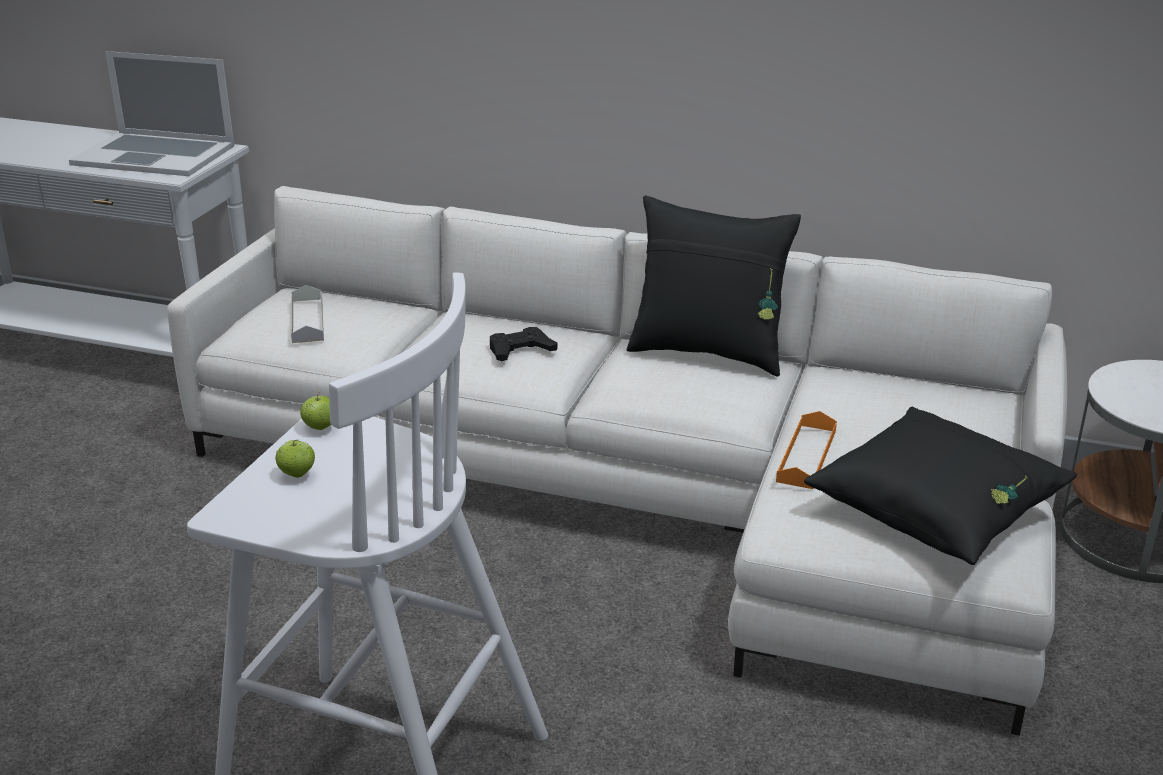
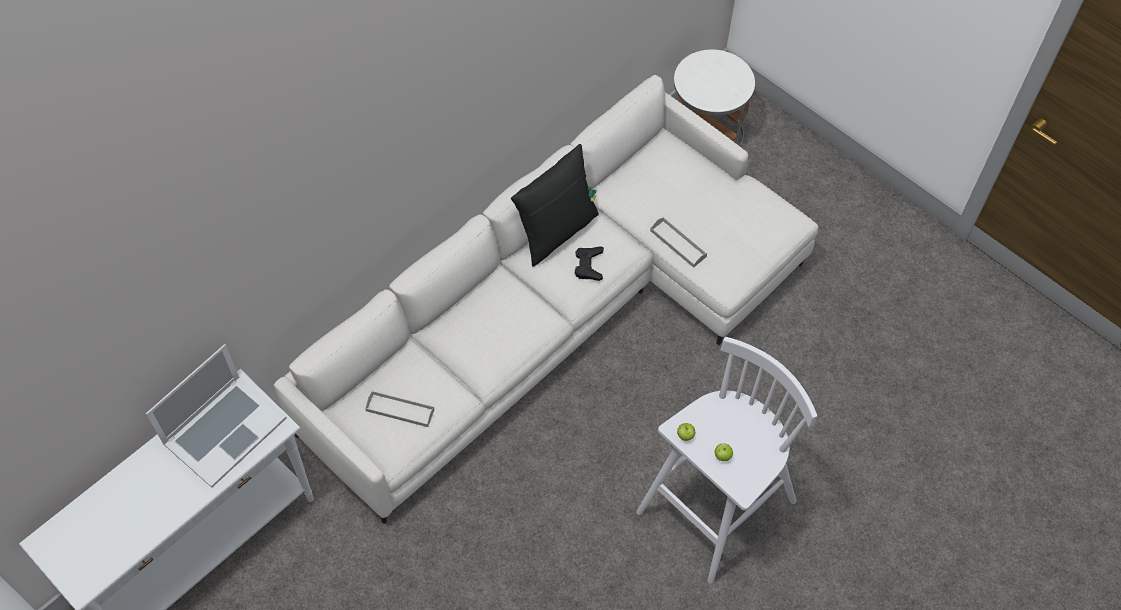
camera: 65 degrees left, 30 degrees up
(520, 350) = (506, 316): black game controller -> black game controller (588, 265)
(806, 455) = (678, 243): orange tray -> grey tray
(934, 511) = (746, 222): black pillow -> none

